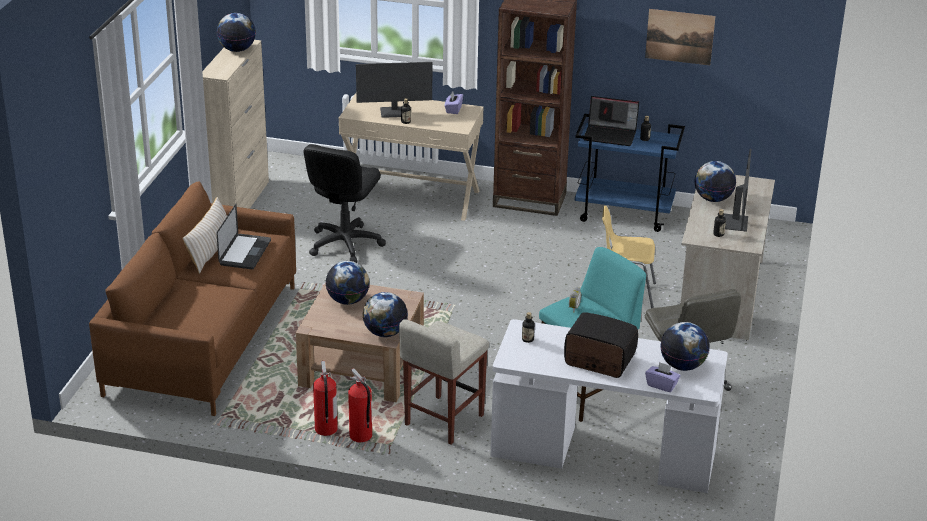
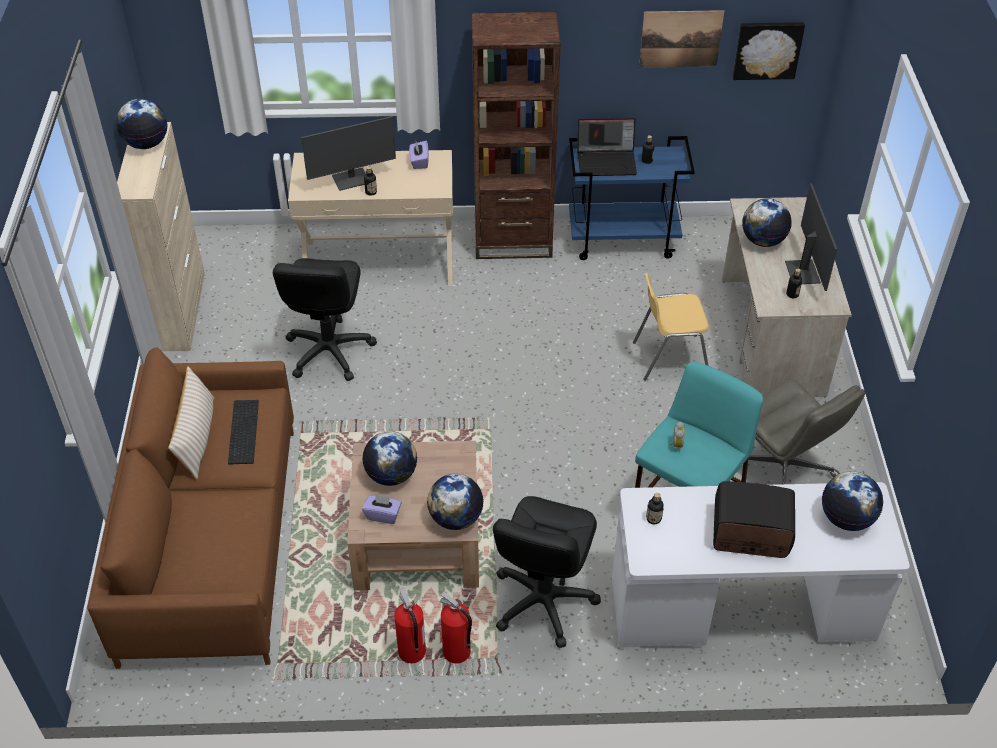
camera: 15 degrees left, 15 degrees up
(245, 253) = (242, 431): laptop -> keyboard
(443, 420) = (543, 601): beige stool -> black office chair
(662, 385) = (837, 557): purple tissue box -> purple tissue box (383, 515)
(753, 56) = (767, 49): none -> picture

